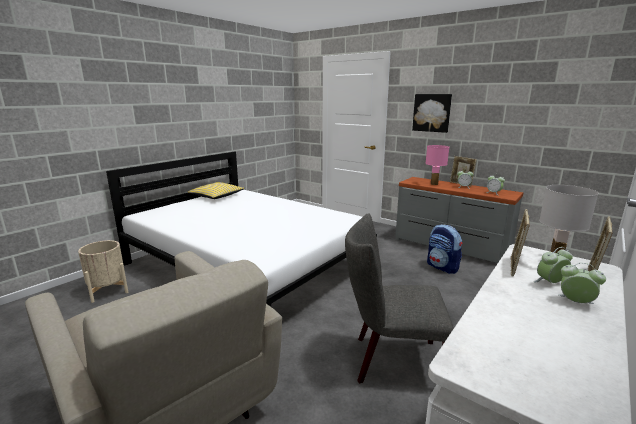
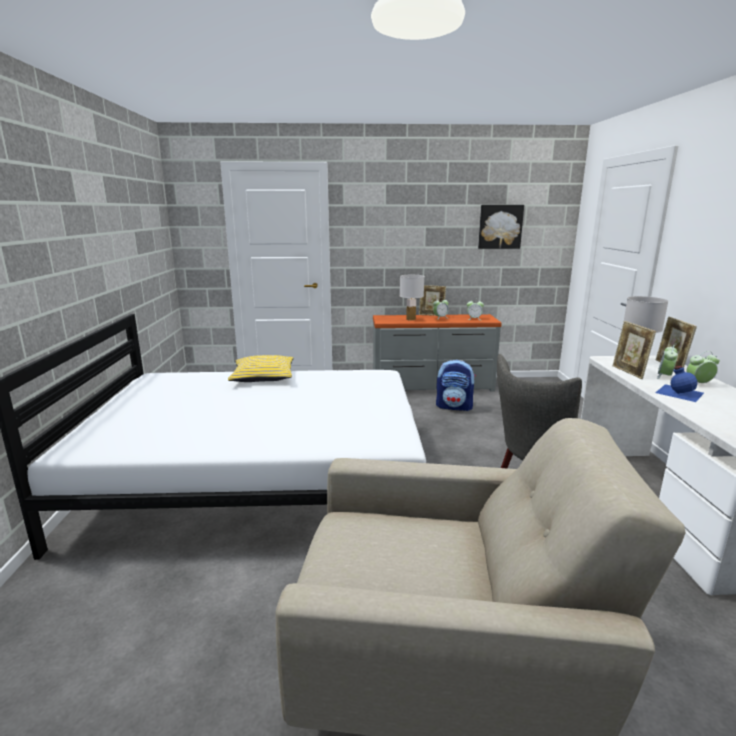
camera: 40 degrees left, 0 degrees up
(108, 290) = (83, 606): beige planter -> none
(216, 196) = (143, 390): yellow pillow -> yellow pillow (263, 377)
(432, 113) = (388, 238): picture -> picture (500, 226)
(434, 184) = (411, 319): pink table lamp -> white table lamp
(521, 300) = (679, 392): none -> blue bottle

